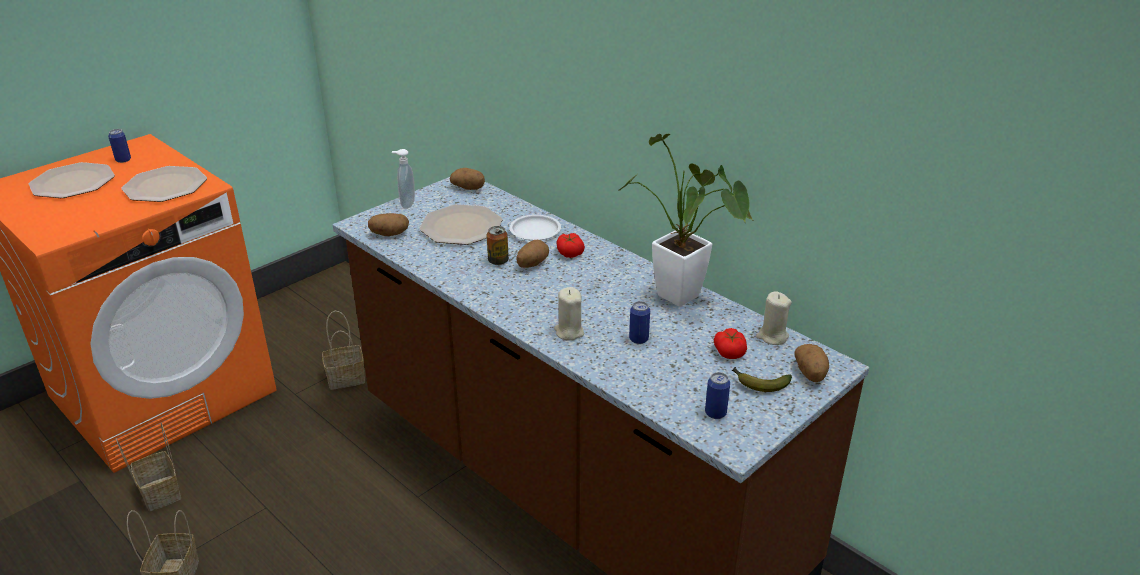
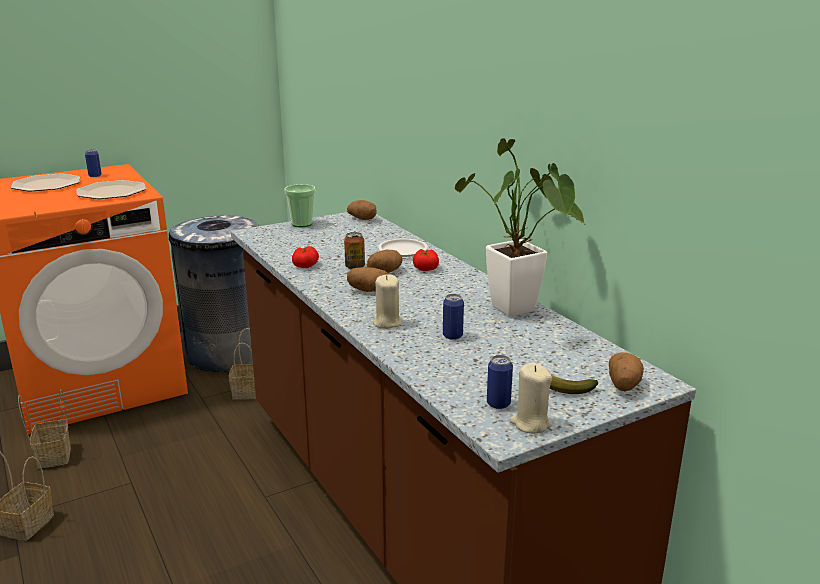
camera: 15 degrees right, 10 degrees down
(298, 332) = (227, 353): none -> grey trash can
(389, 234) = (272, 241): potato -> potato (368, 290)
(406, 204) = (301, 224): soap dispenser -> cup
(461, 226) = (338, 242): plate -> none
(729, 352) = (542, 356): tomato -> tomato (305, 265)
(772, 337) = (595, 350): beige candle -> beige candle (530, 423)

